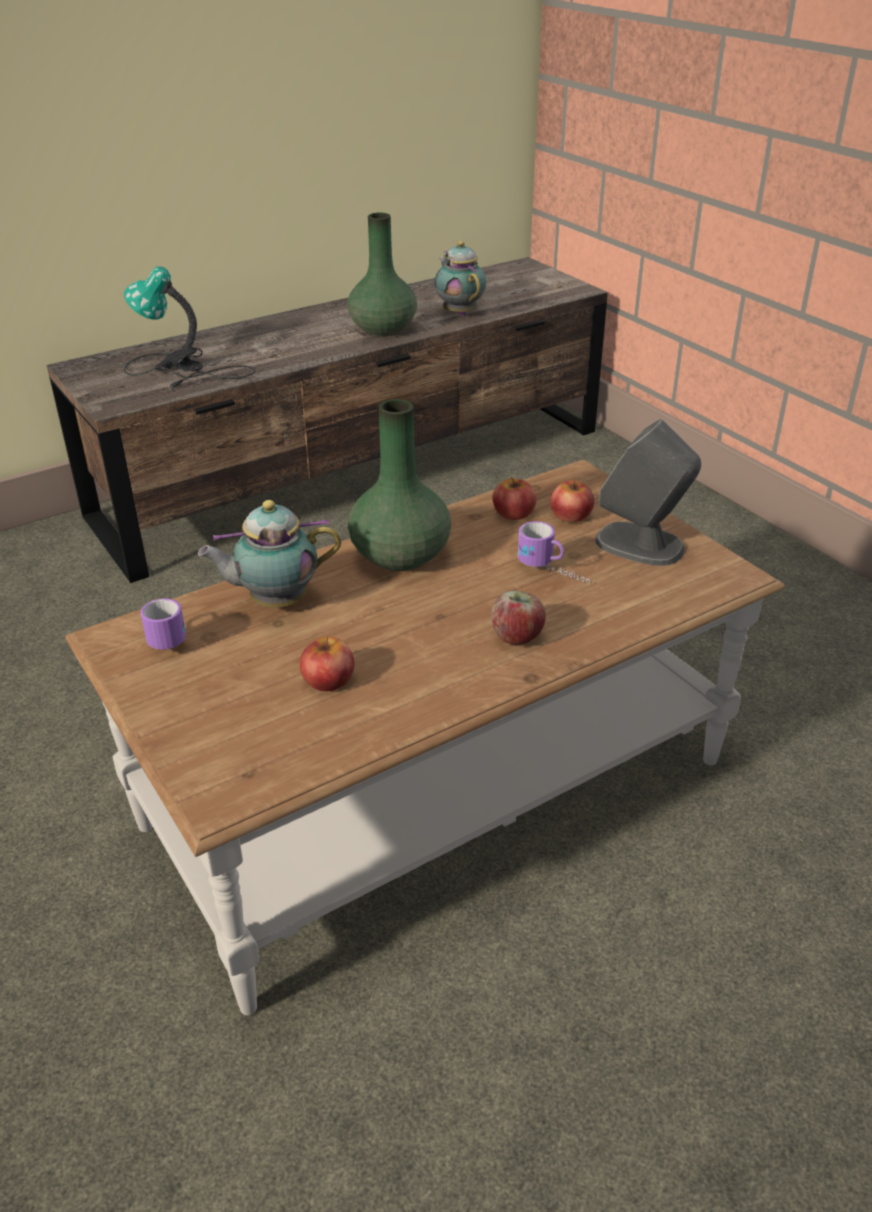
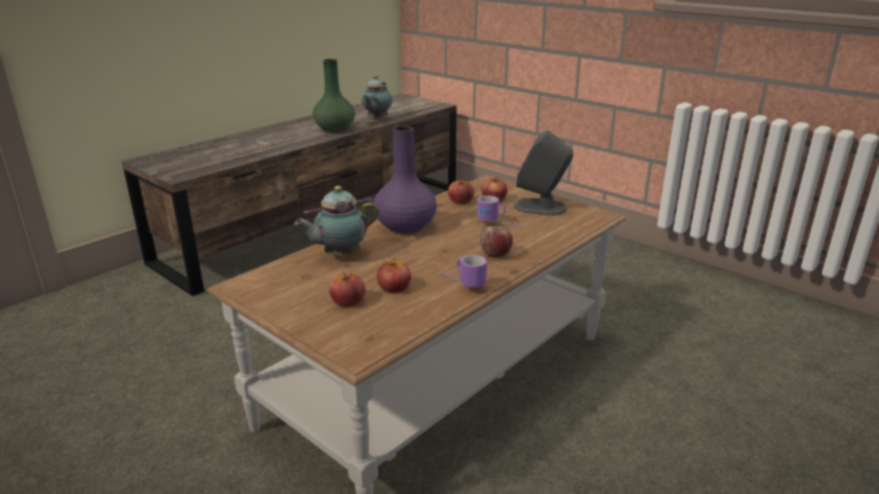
camera: 15 degrees left, 10 degrees down
(160, 636) = (273, 280): mug -> mug (461, 283)
(183, 369) = (217, 156): table lamp -> none
(248, 695) = (348, 301): none -> apple
(401, 556) = (406, 226): green vase -> purple vase
(459, 312) = (376, 119): teapot -> teapot turned 120 degrees counterclockwise

